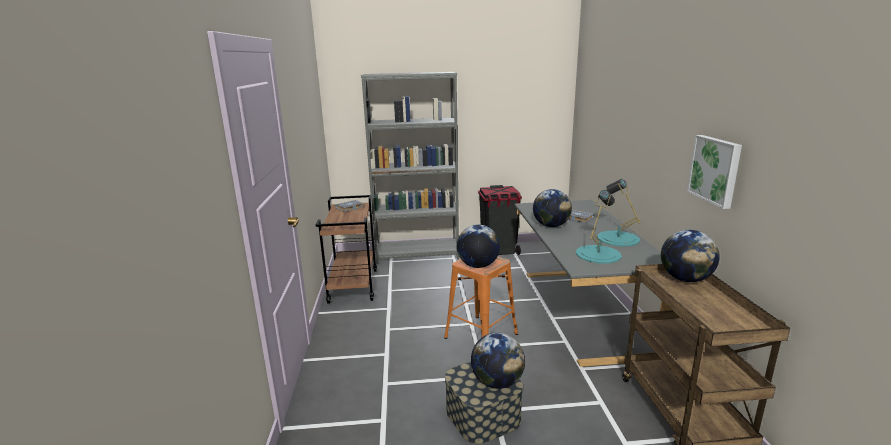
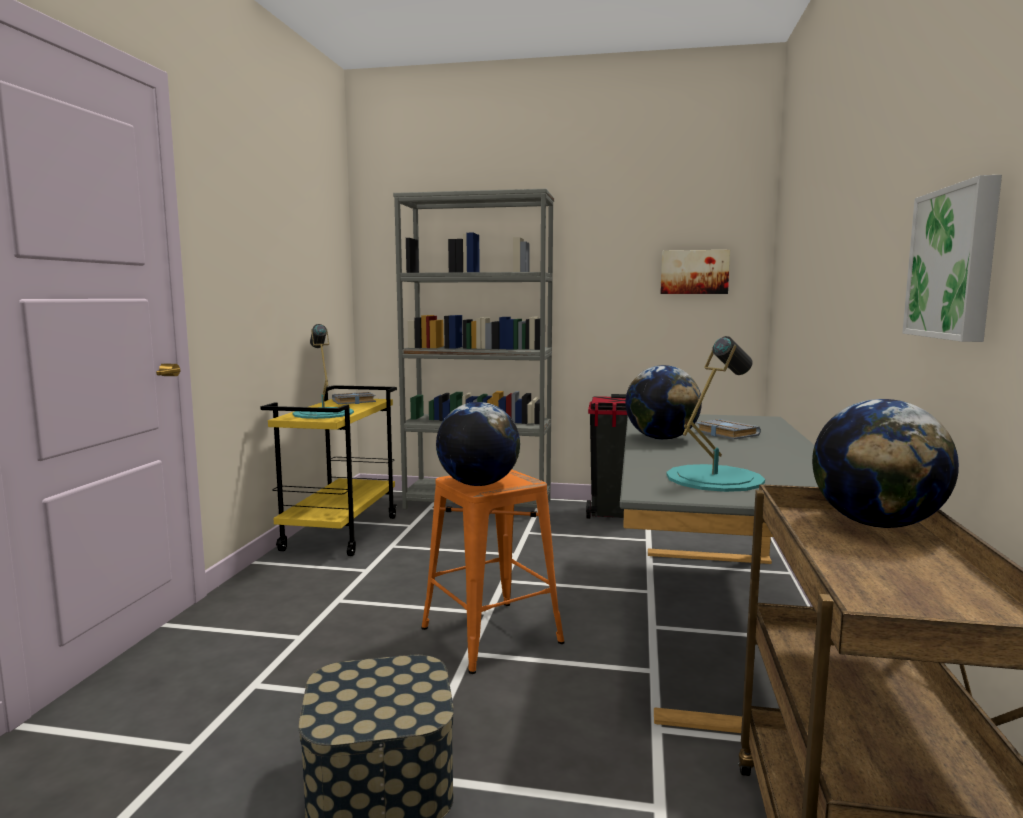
camera: 15 degrees right, 10 degrees down
(353, 285) = (340, 533): brown cart -> yellow cart
(497, 382) = (401, 704): globe -> none
(533, 113) = (694, 272): none -> picture
(618, 238) = (782, 462): turquoise table lamp -> turquoise table lamp (323, 413)

